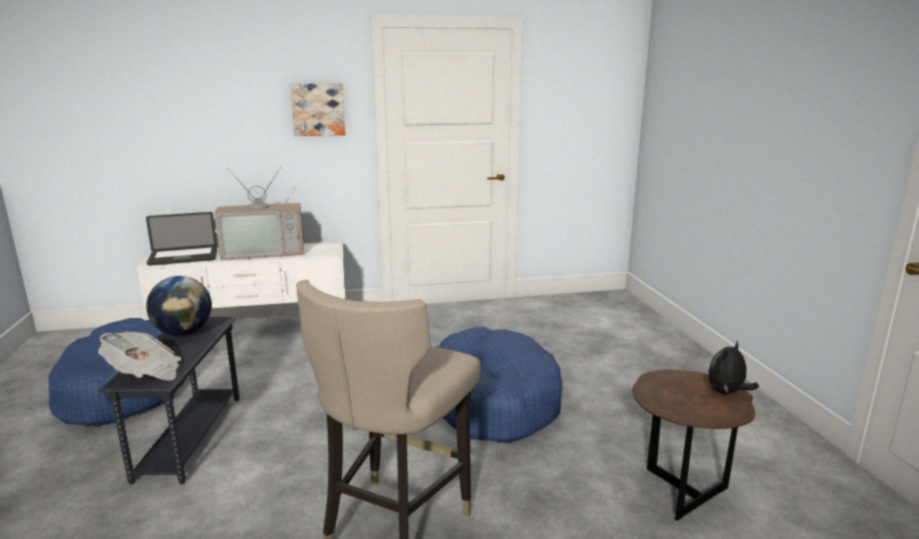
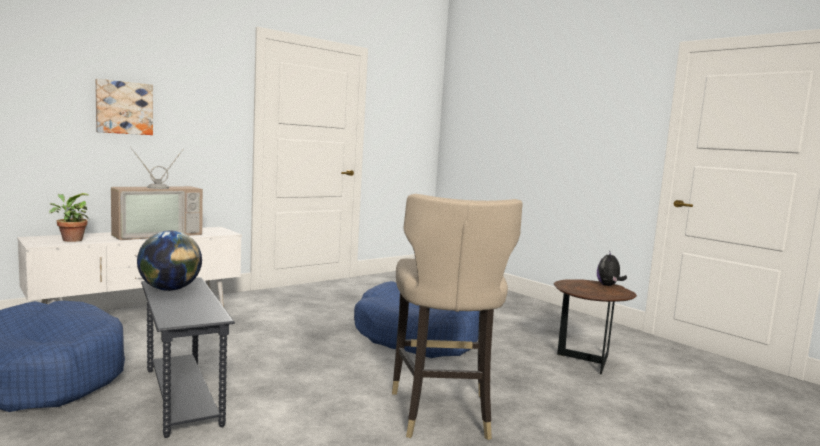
camera: 30 degrees left, 10 degrees down
(145, 373) = (186, 315): newspaper -> none
(183, 257) = (70, 240): laptop -> potted plant
(318, 109) = (206, 102): picture -> picture (124, 108)

